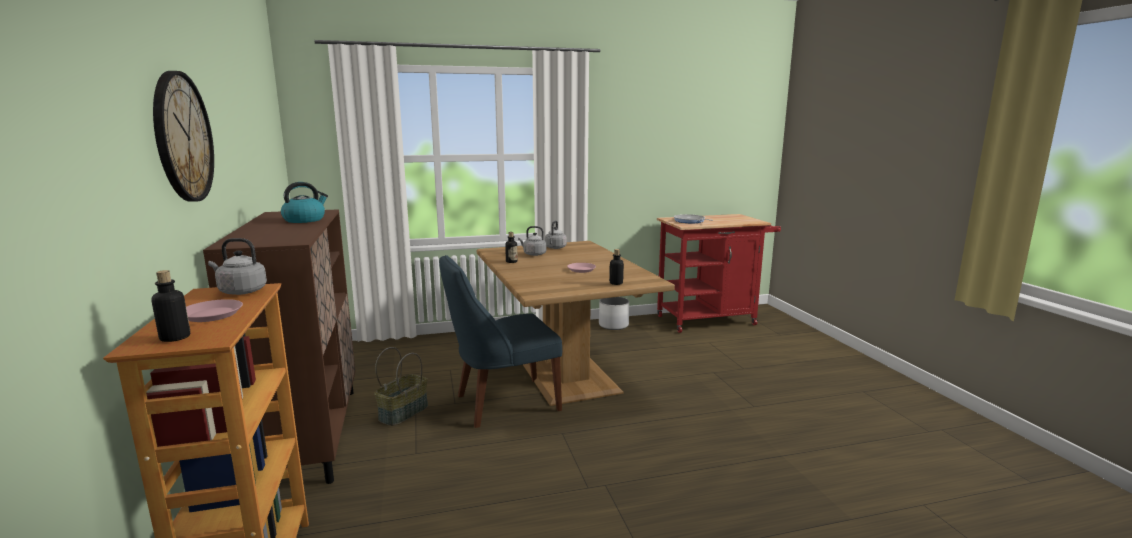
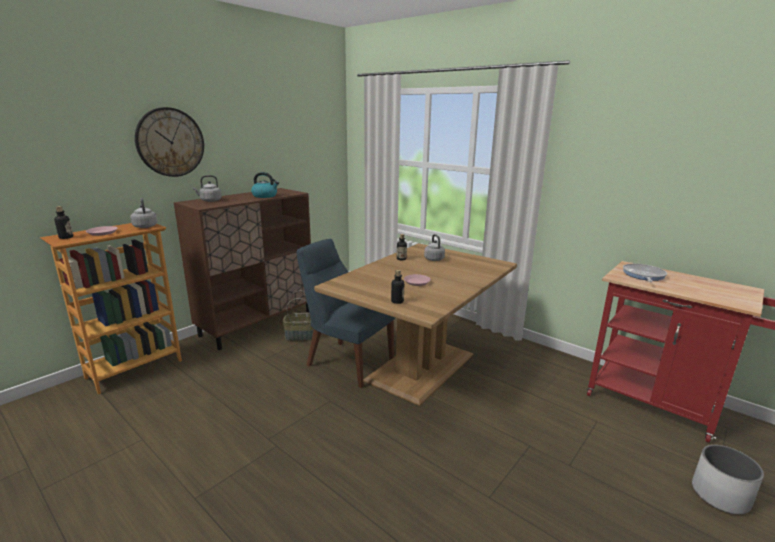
camera: 55 degrees right, 5 degrees up
(555, 248) = (465, 259): grey kettle -> grey kettle (210, 201)
(614, 325) = (540, 356): white planter -> white planter (720, 495)

